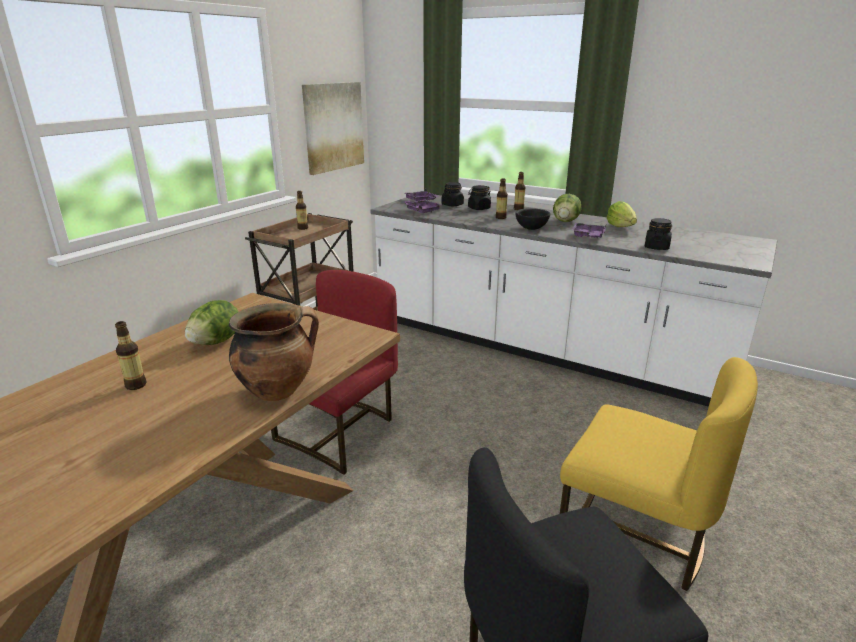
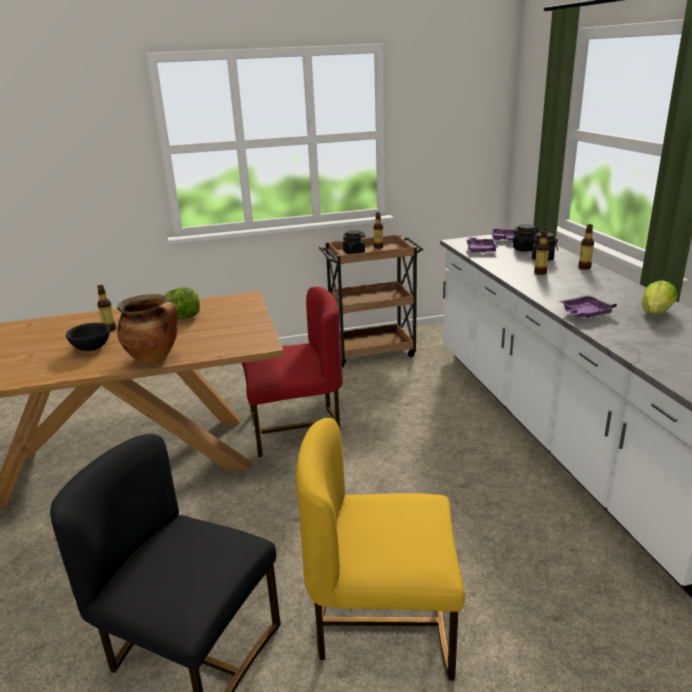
camera: 45 degrees right, 0 degrees up
(333, 127) = (458, 152): picture -> none
(532, 228) = (543, 291): black bowl -> black bowl (92, 349)
(565, 221) = (602, 292): lettuce -> none
(633, 536) = (383, 622): yellow chair -> yellow chair turned 105 degrees clockwise
(656, 247) = (635, 346): black jar -> black jar (354, 252)

